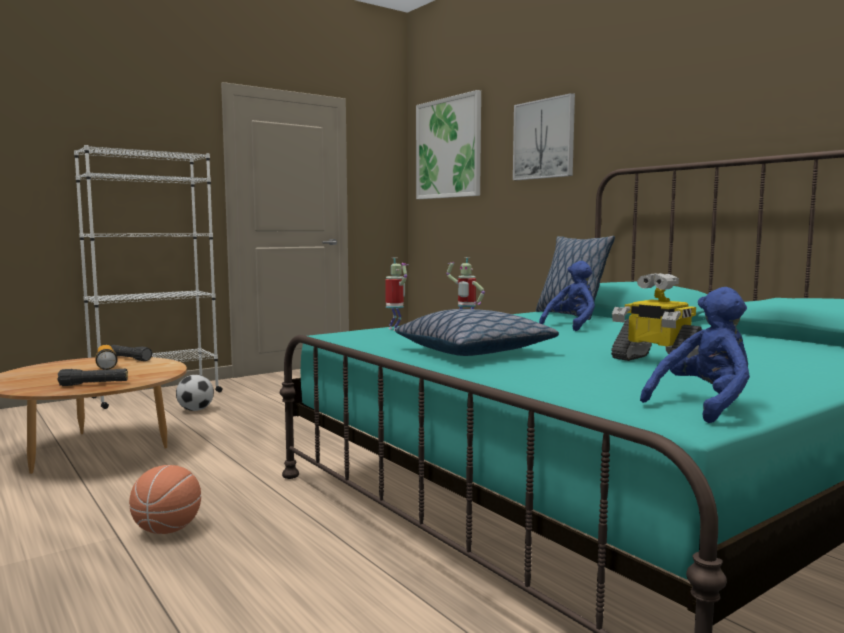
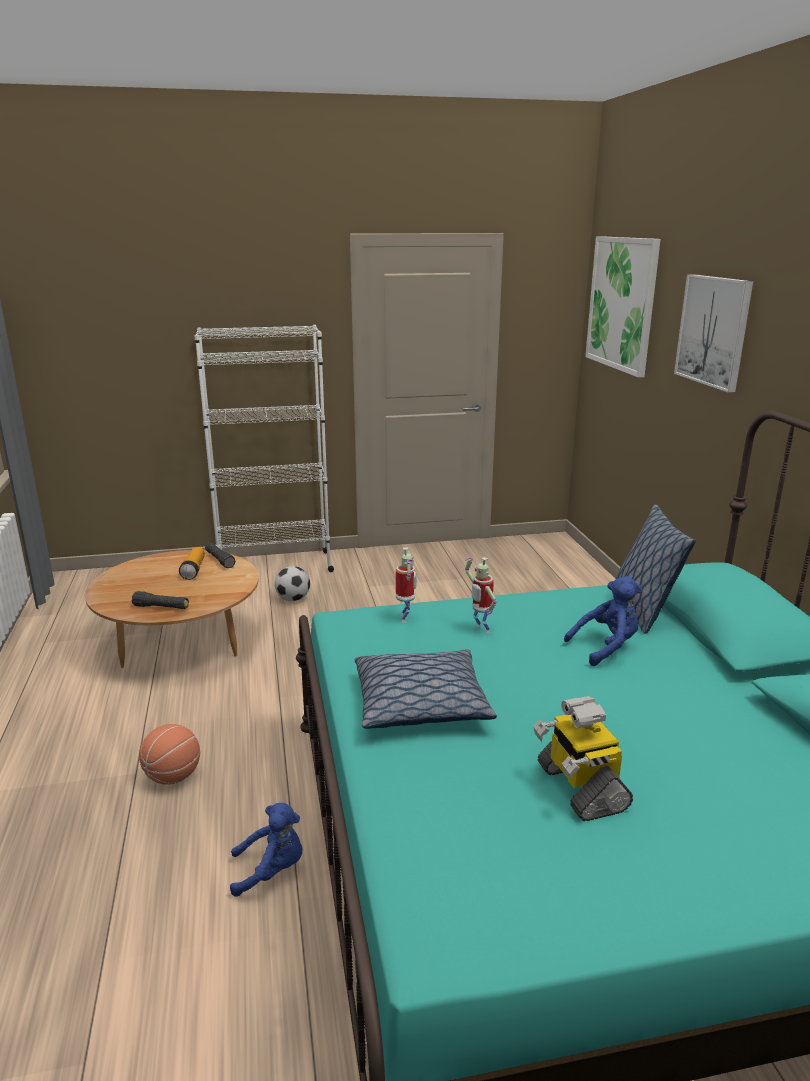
camera: 25 degrees right, 15 degrees up
(704, 405) = (492, 923): blue plush toy -> blue plush toy (271, 870)

